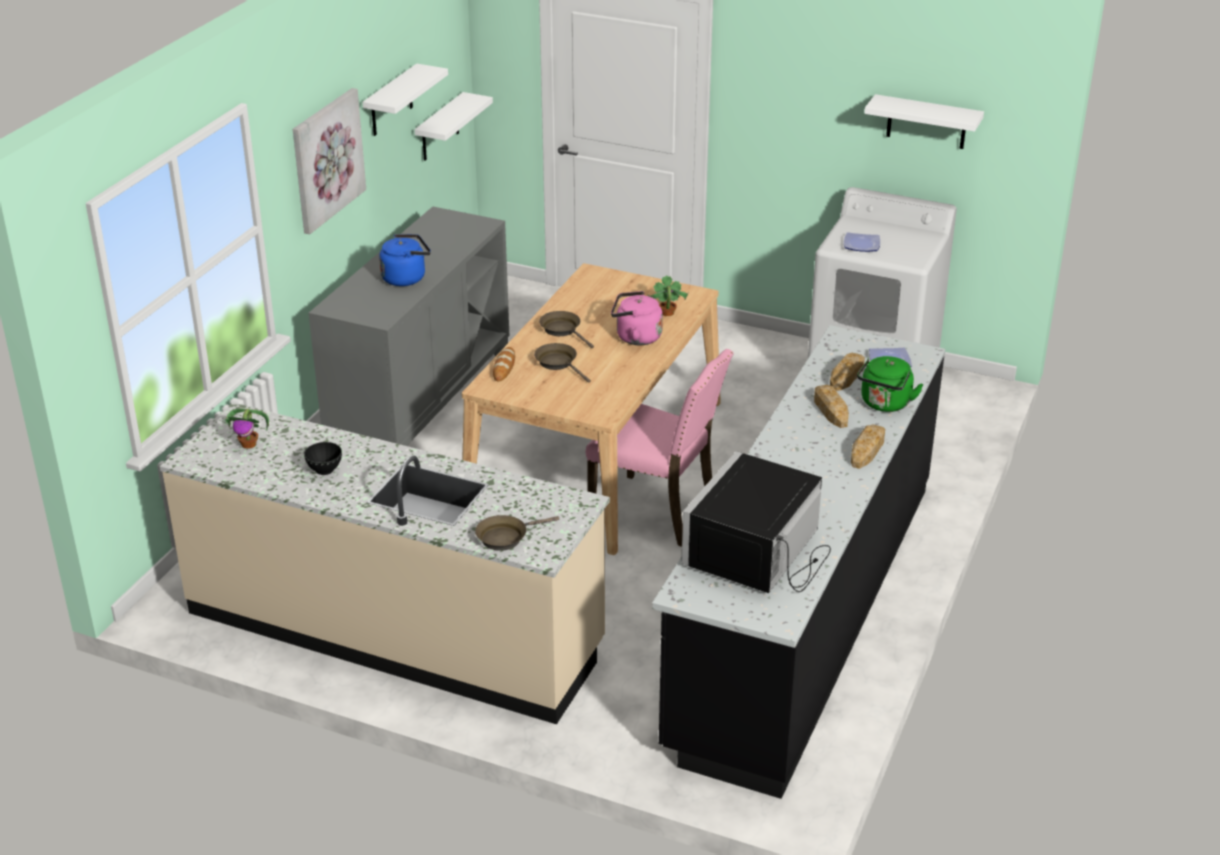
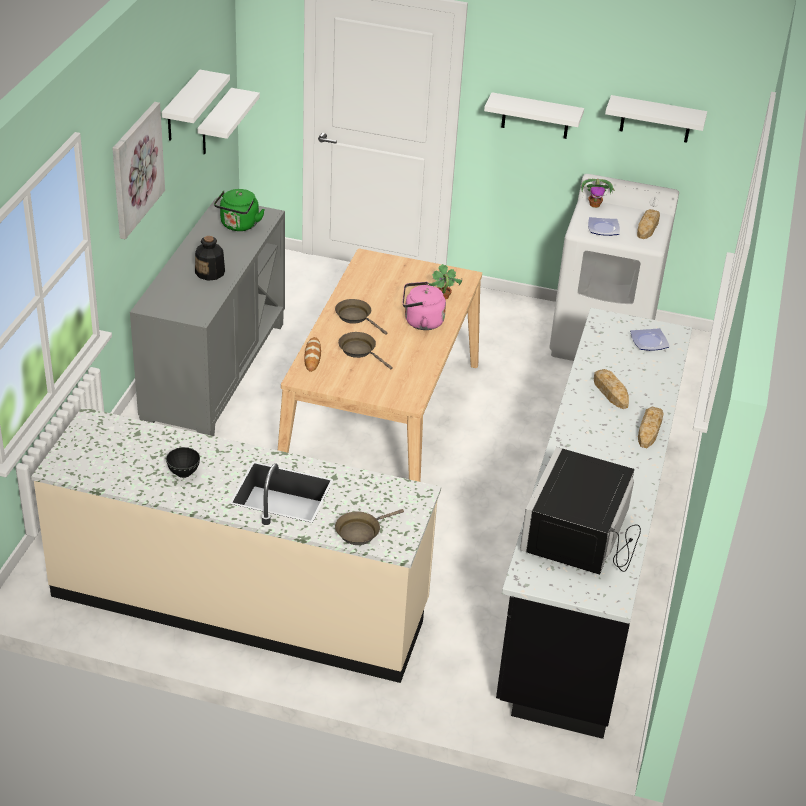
camera: 10 degrees left, 5 degrees up
(249, 444) = (108, 450): potted plant -> potted plant (595, 205)
(406, 278) = (210, 273): blue kettle -> bottle
(657, 513) = (445, 474): pink chair -> none
(792, 121) = (535, 116): none -> white shelf
(847, 375) = (616, 357): bread -> bread (648, 227)
(885, 404) = (654, 384): green kettle -> green kettle (239, 226)

